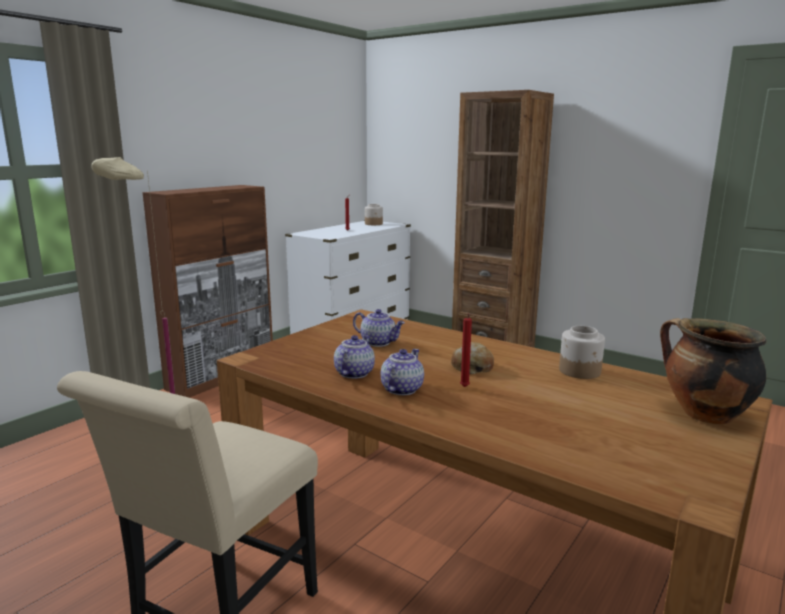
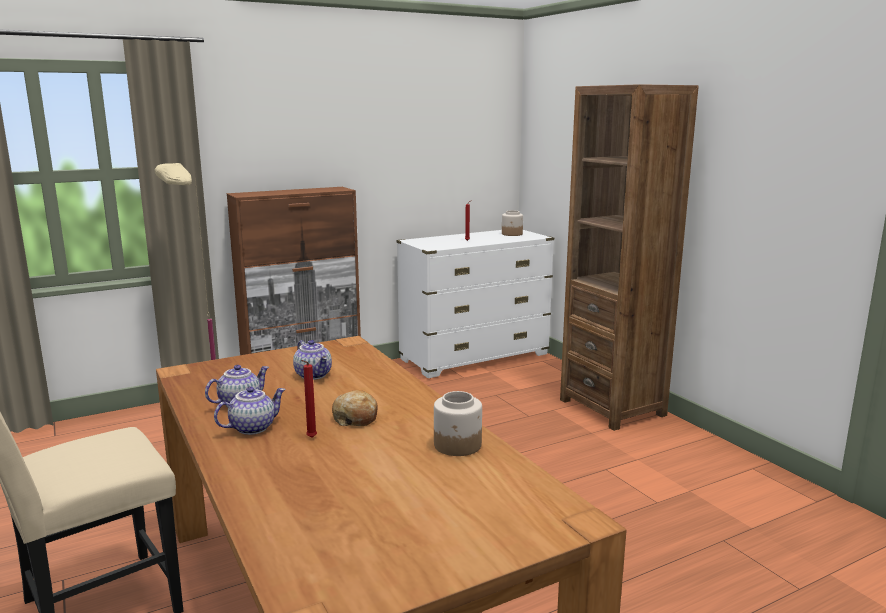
camera: 25 degrees right, 0 degrees up
(703, 415) = (502, 525): cooking pot -> none

